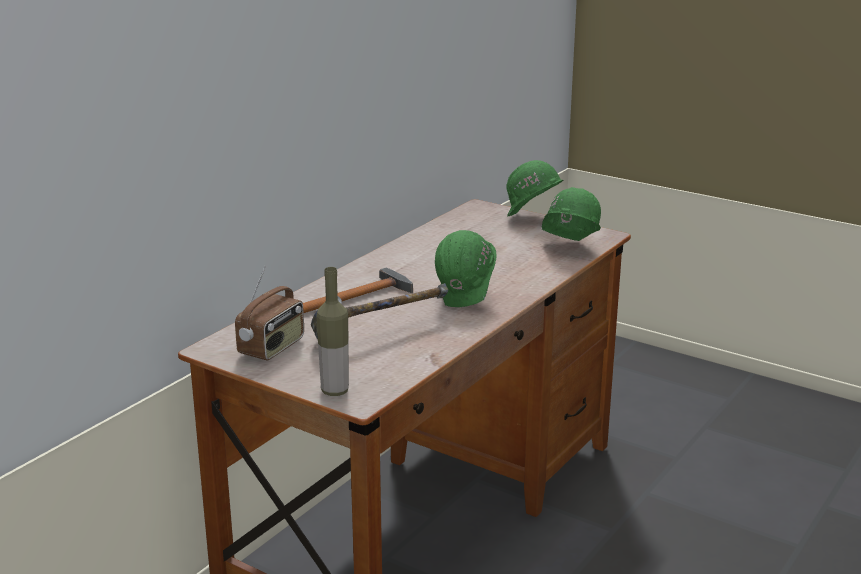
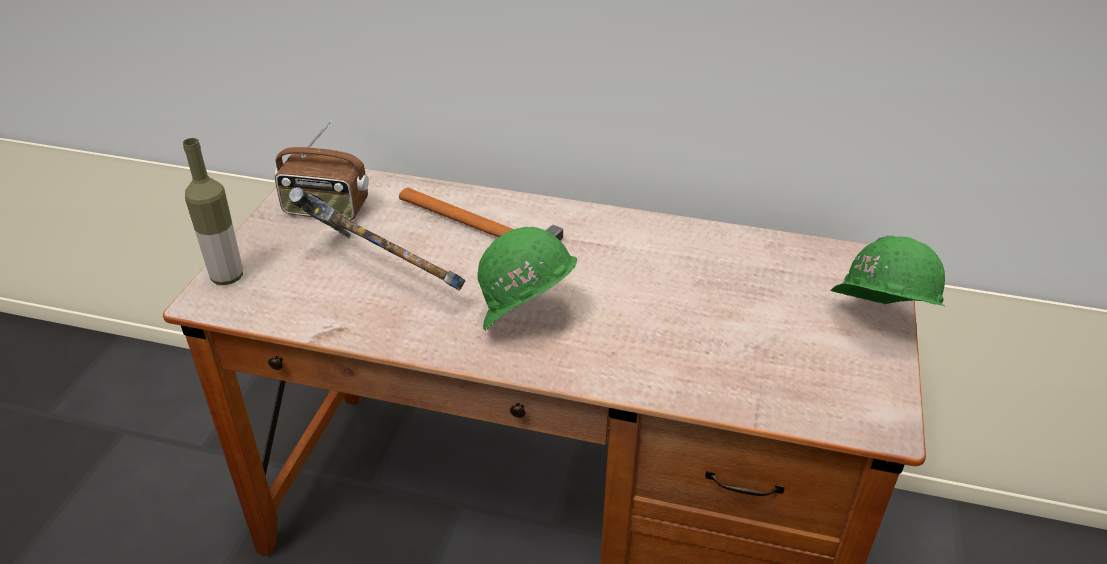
camera: 70 degrees right, 15 degrees up
(568, 248) = (785, 390): green hard hat -> none

